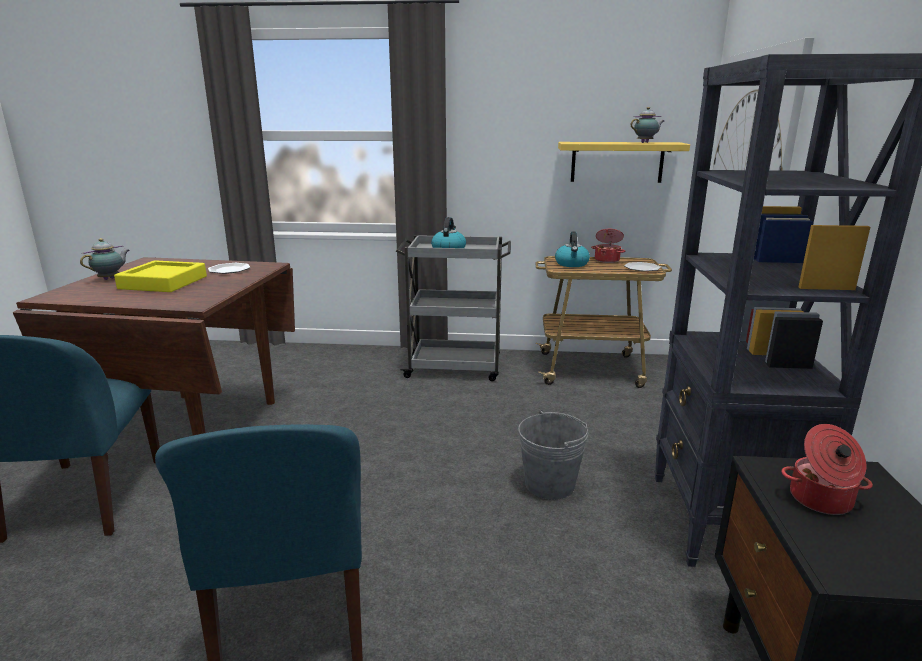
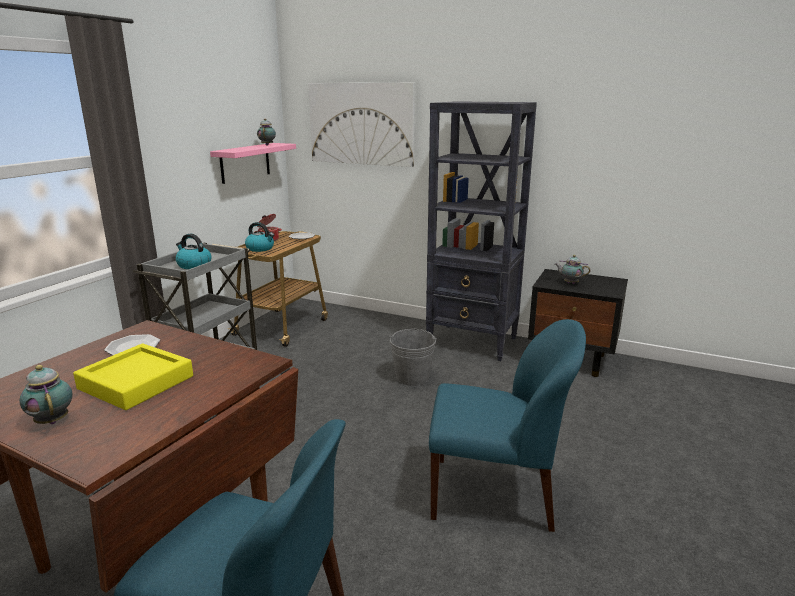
camera: 70 degrees left, 0 degrees up
(617, 162) = (245, 162): yellow shelf -> pink shelf
(821, 500) = (569, 283): cooking pot -> teapot

